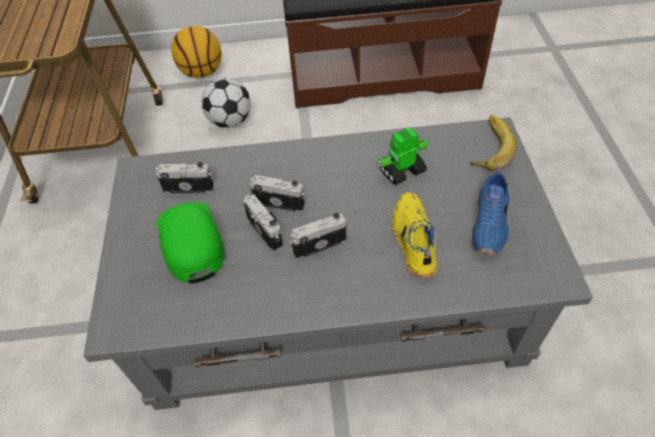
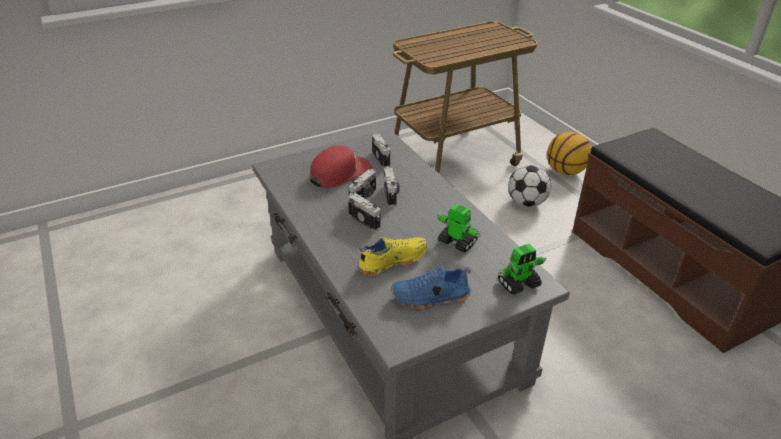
camera: 65 degrees right, 15 degrees down
(191, 242) = (340, 172): green cap -> red cap
(488, 146) = (519, 283): banana -> toy robot

